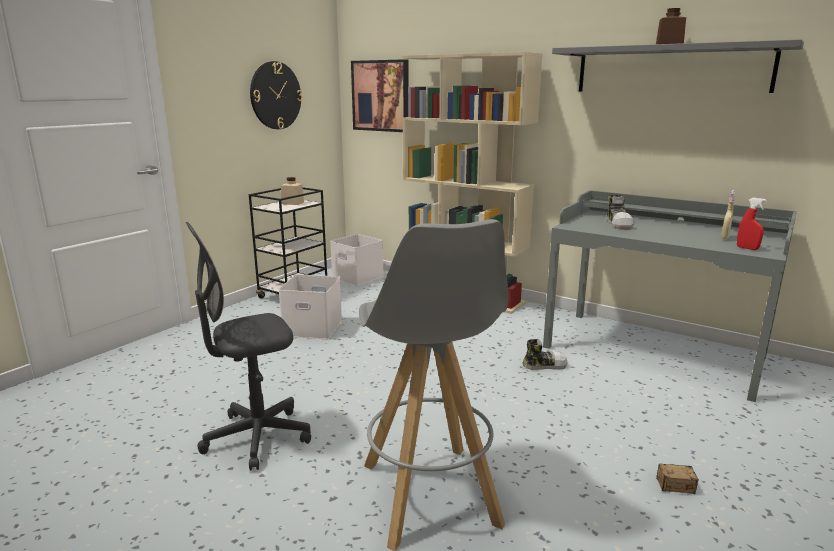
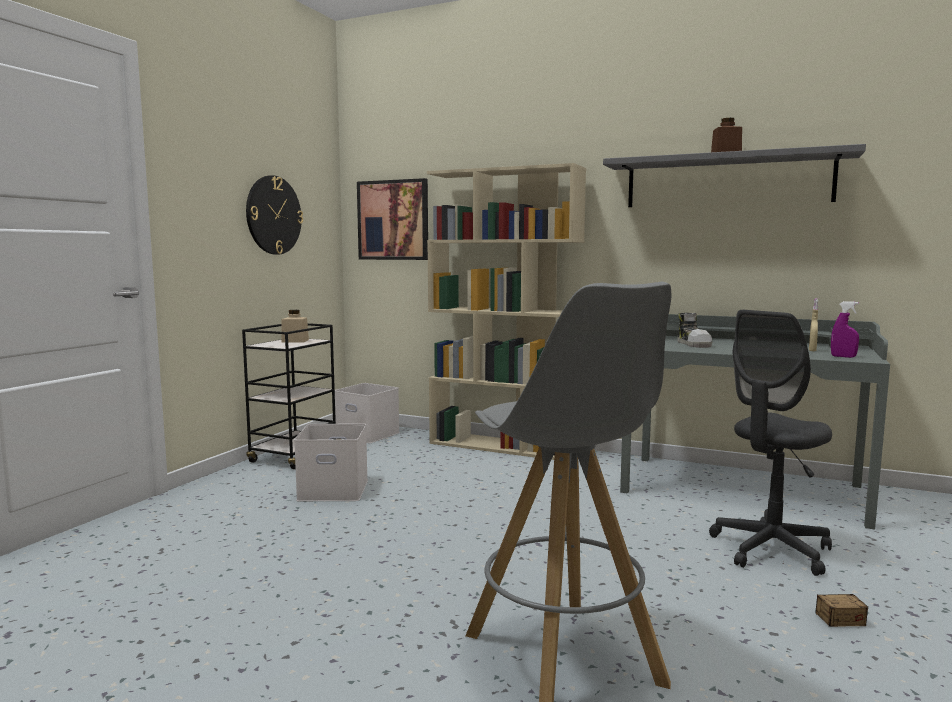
camera: 10 degrees left, 10 degrees down
(257, 438) = (309, 617): grey office chair -> grey office chair (771, 550)
(544, 365) = (631, 510): shoe -> none
(747, 248) = (843, 356): red spray bottle -> purple spray bottle

